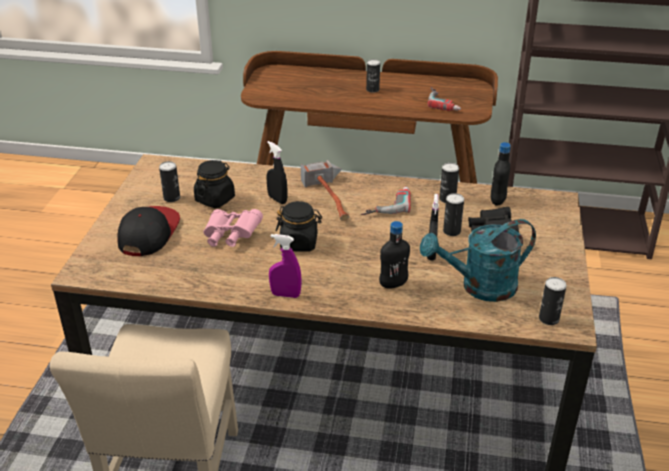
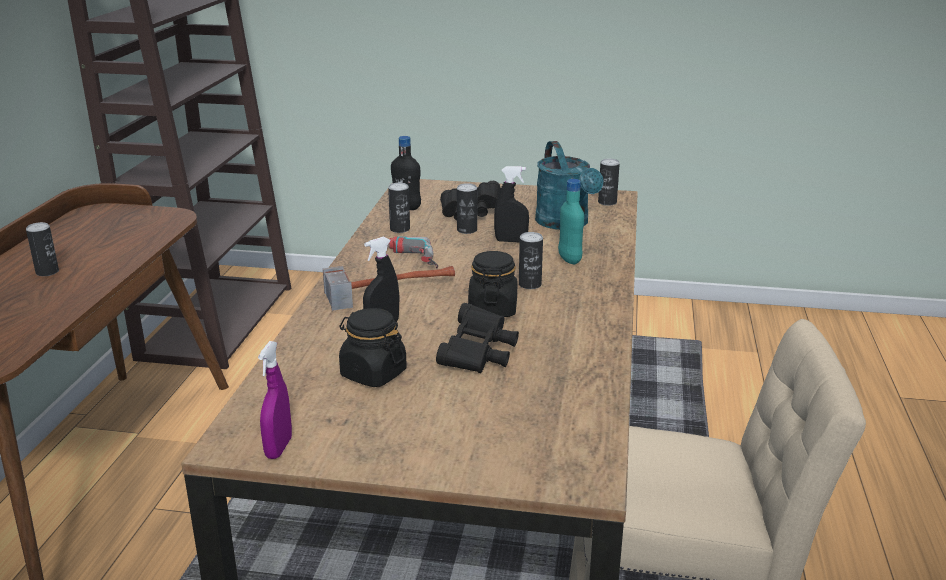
camera: 90 degrees left, 10 degrees down
(148, 233) = (469, 426): cap -> none
(172, 198) = (361, 414): can -> can (530, 284)
(230, 236) = (478, 355): pink binoculars -> black binoculars
(285, 295) = (603, 315): purple spray bottle -> purple spray bottle (278, 448)
(393, 284) = (569, 259): black bottle -> turquoise bottle
(444, 102) = (129, 229): power drill -> none

